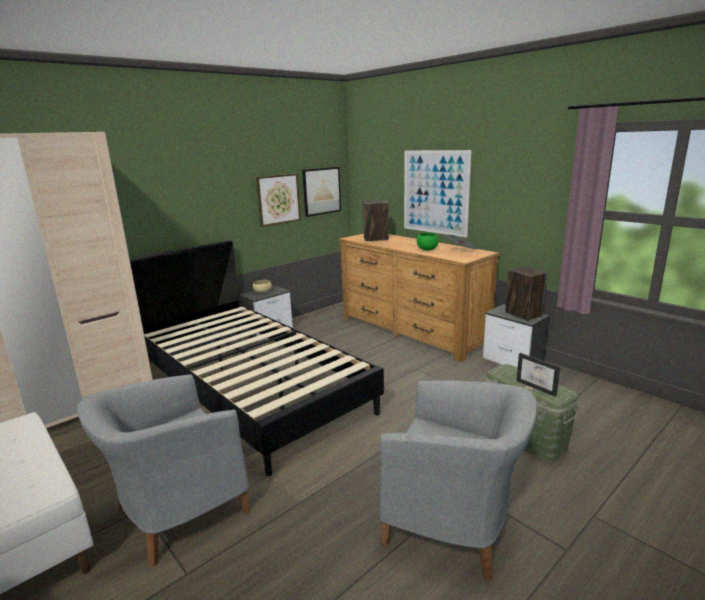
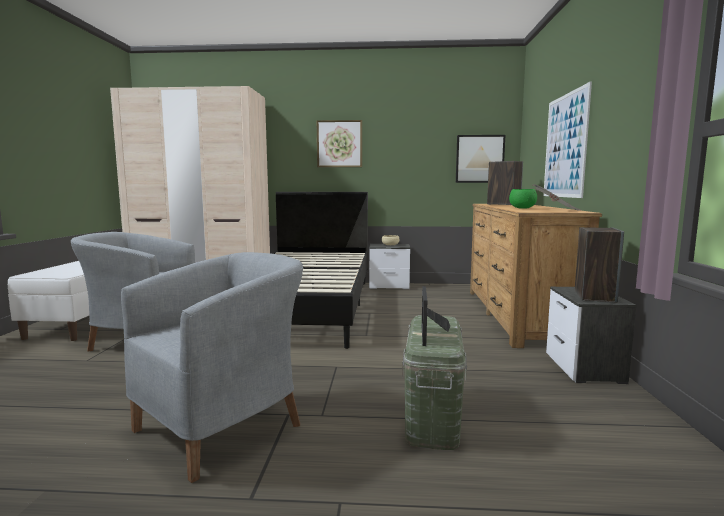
camera: 45 degrees right, 10 degrees down
(278, 199) = (425, 162): picture -> picture (339, 144)
(454, 525) = (225, 425): grey armchair -> grey armchair turned 120 degrees counterclockwise

